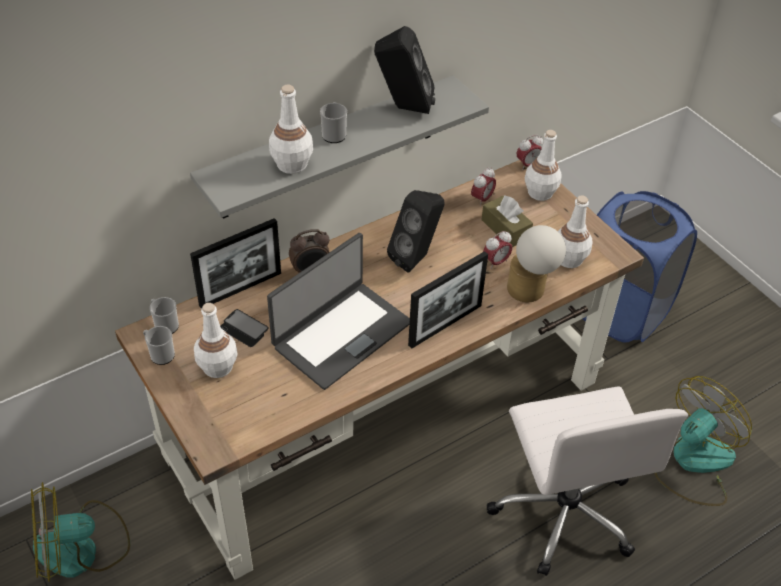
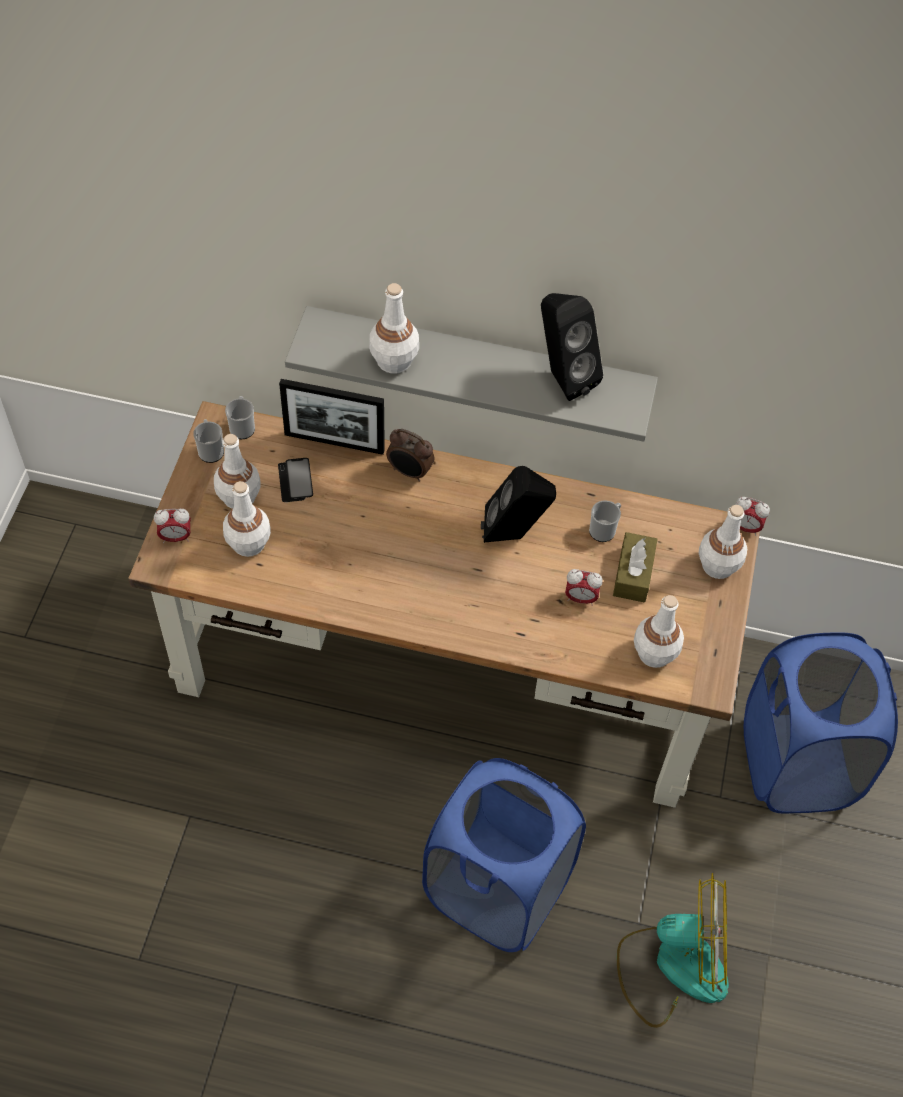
camera: 45 degrees right, 10 degrees up
(81, 549) = (102, 566): fan -> none
(260, 388) = (248, 543): none -> white bottle
(334, 134) = (466, 357): mug -> mug (604, 529)
(341, 334) = (364, 551): laptop -> none
(445, 325) = (458, 617): picture frame -> none
(482, 199) = (650, 526): alarm clock -> alarm clock (176, 537)
(530, 291) = (574, 652): table lamp -> none
(564, 511) = (496, 890): white office chair -> blue laundry basket

